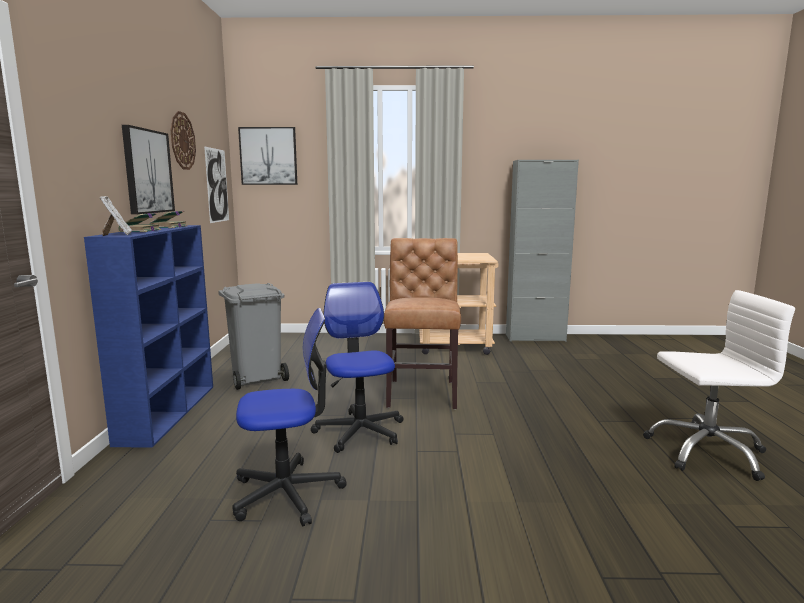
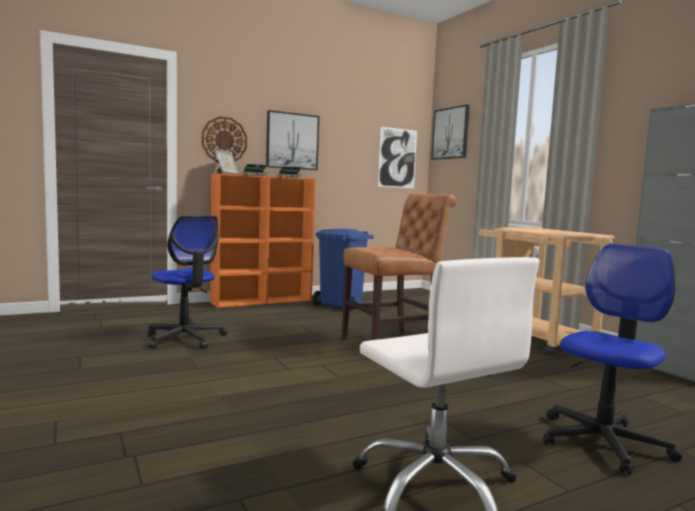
camera: 60 degrees right, 5 degrees down
(168, 412) = (263, 301): blue bookcase -> orange bookcase
(182, 141) = (346, 122): wall clock -> wall clock (224, 140)
(257, 378) = (341, 305): grey trash can -> blue trash can
(360, 431) = (288, 340): office chair -> office chair (603, 442)

